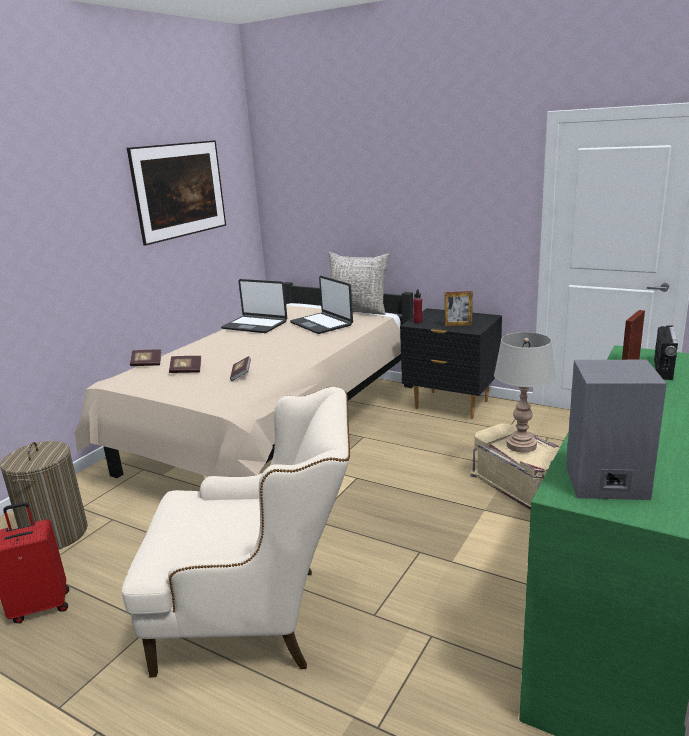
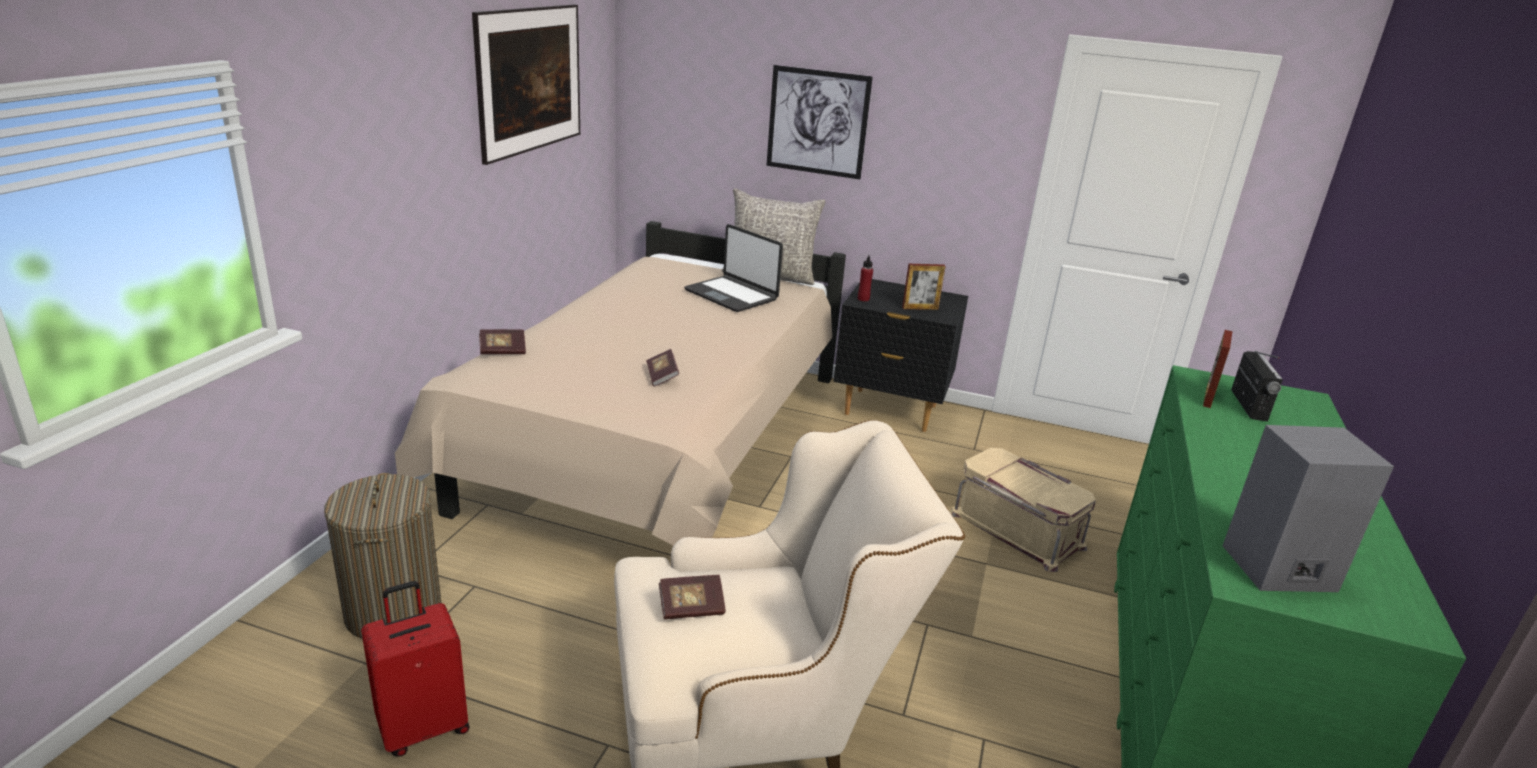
camera: 15 degrees left, 5 degrees up
(186, 371) = (573, 366): book -> book (691, 608)
(255, 325) = (633, 291): laptop -> none
(383, 200) = (817, 122): none -> picture
(521, 445) = (1028, 480): grey table lamp -> none

